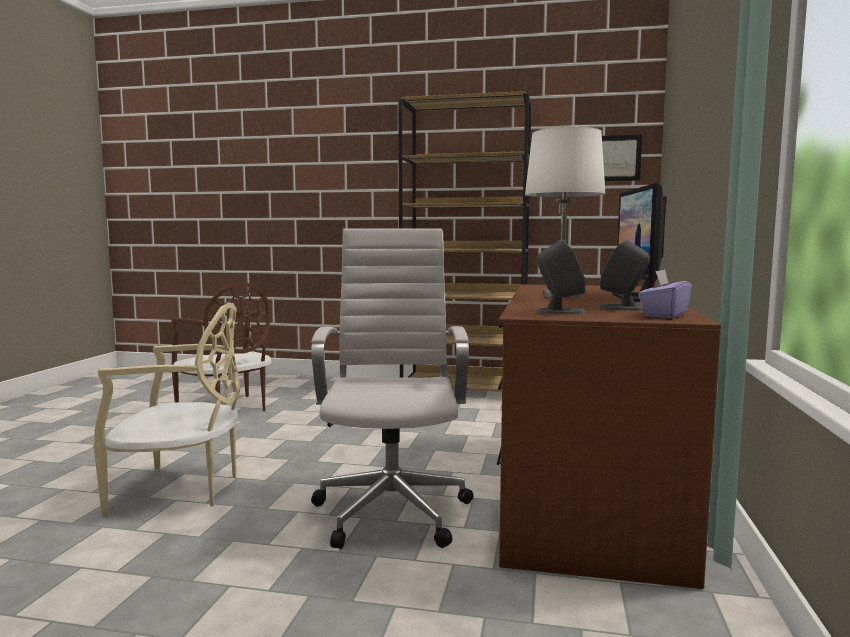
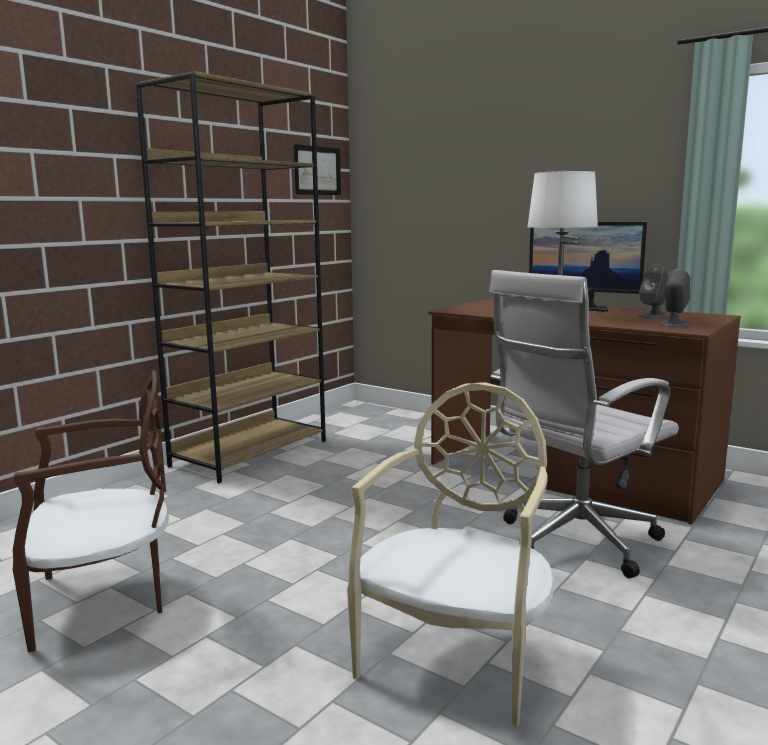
camera: 65 degrees left, 5 degrees up
(392, 510) = (573, 543): white office chair -> white office chair turned 60 degrees counterclockwise
(663, 315) = (696, 316): purple tissue box -> none

